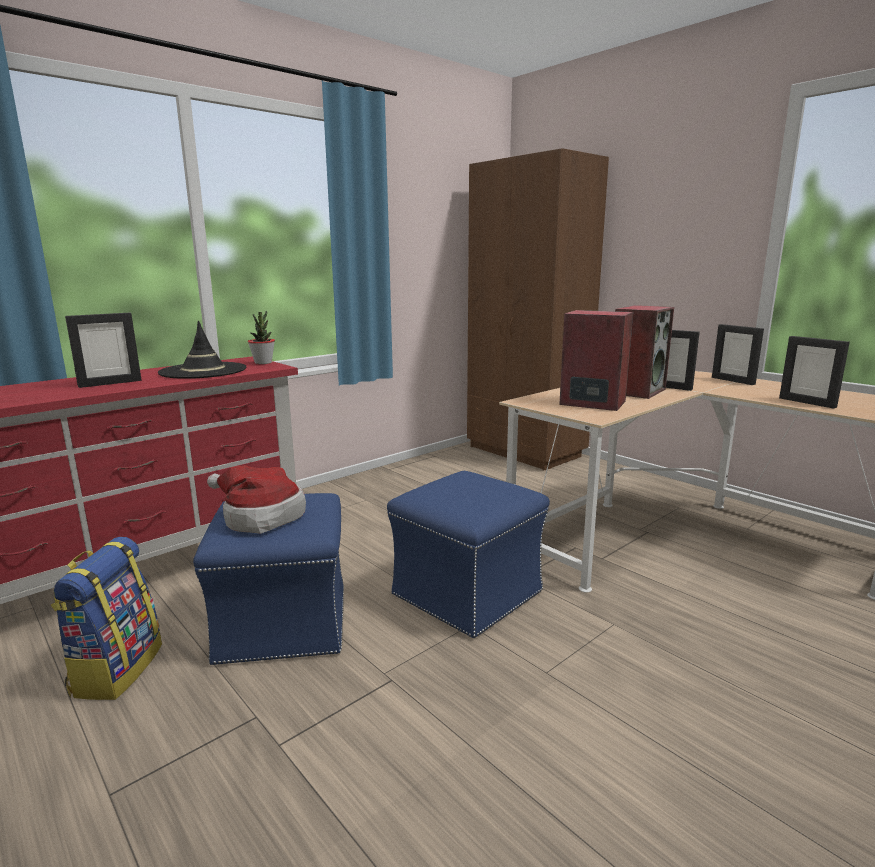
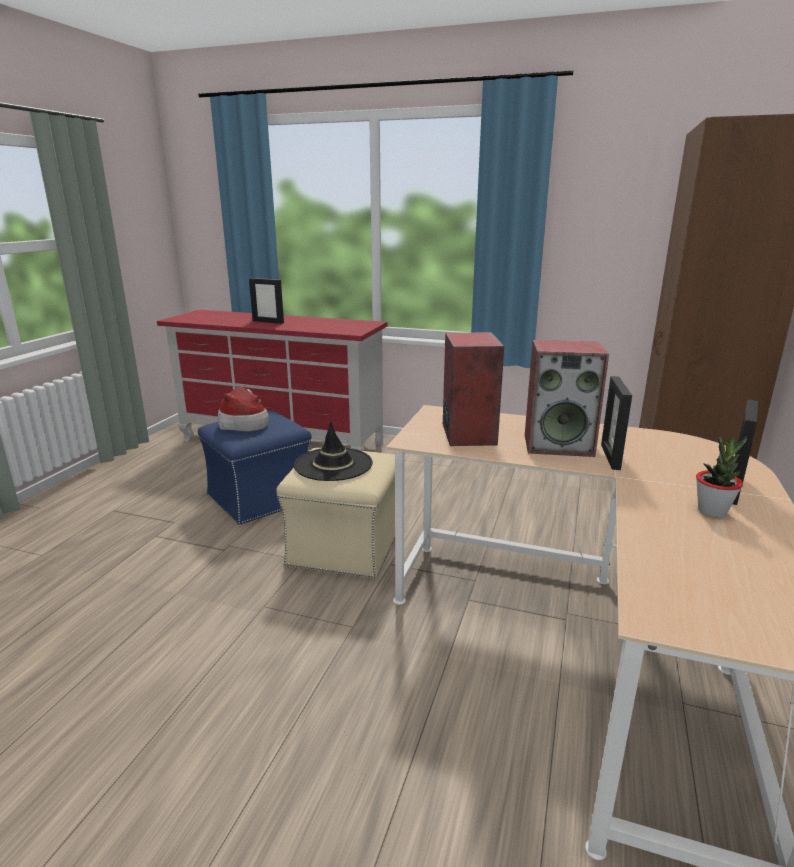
camera: 60 degrees right, 5 degrees up
(116, 669) = (194, 475): backpack -> none
(203, 371) = (321, 325): black hat -> black hat (333, 464)
(263, 363) = (365, 327): potted plant -> potted plant (712, 511)
(468, 592) = (345, 547): blue ottoman -> beige ottoman
(807, 402) = (664, 542): picture frame -> none

